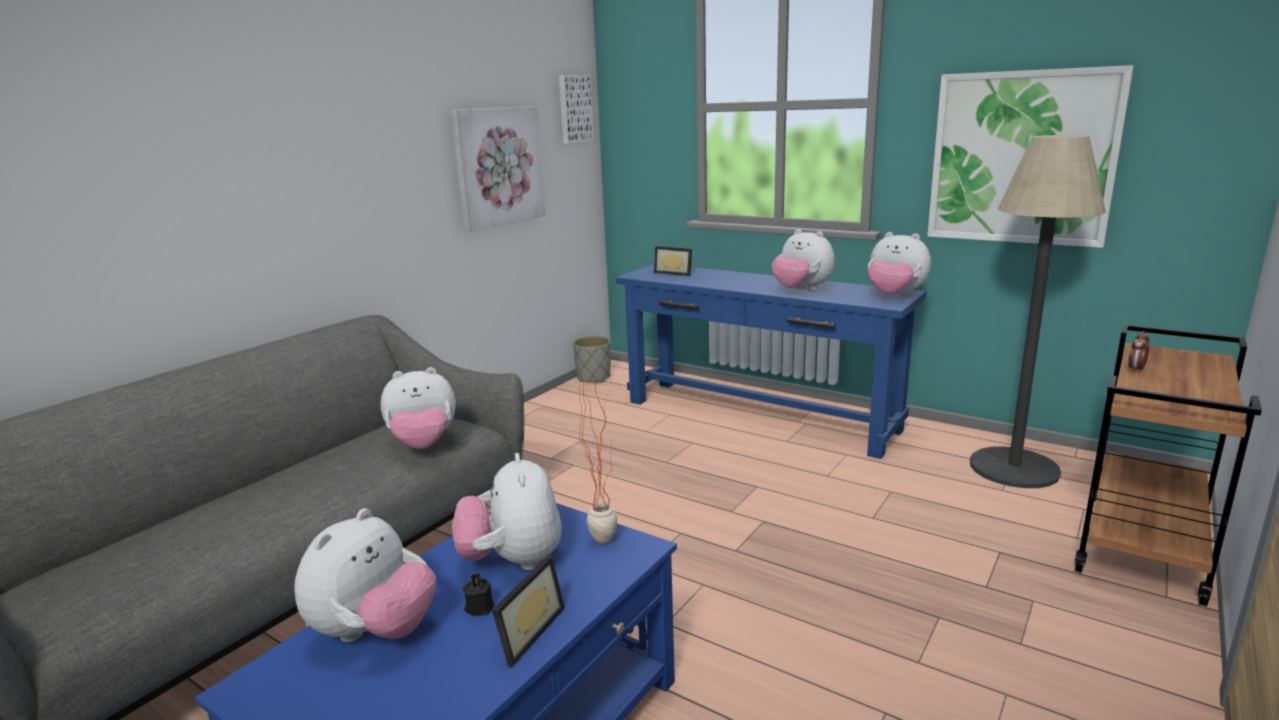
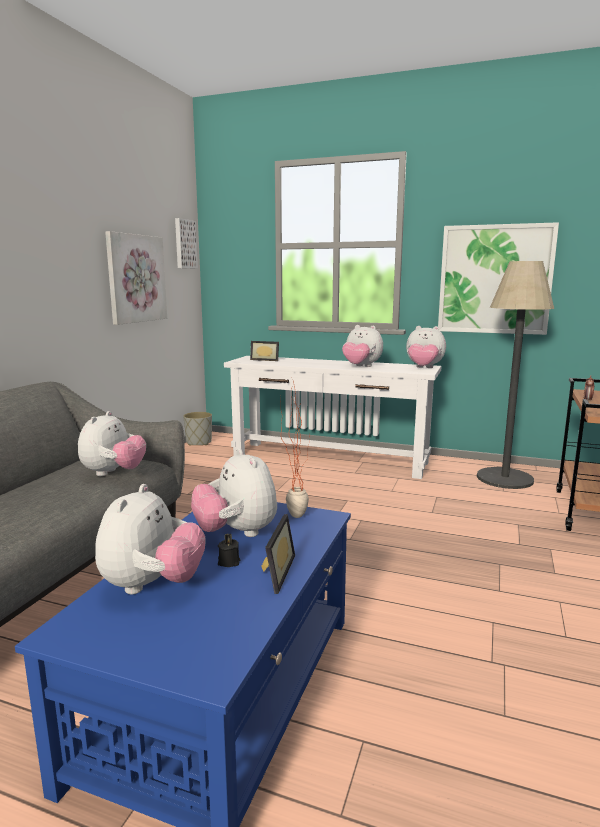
camera: 15 degrees left, 5 degrees down
(423, 444) = (113, 473): plush toy -> plush toy turned 45 degrees counterclockwise
(758, 415) = (329, 459): blue console table -> white console table

